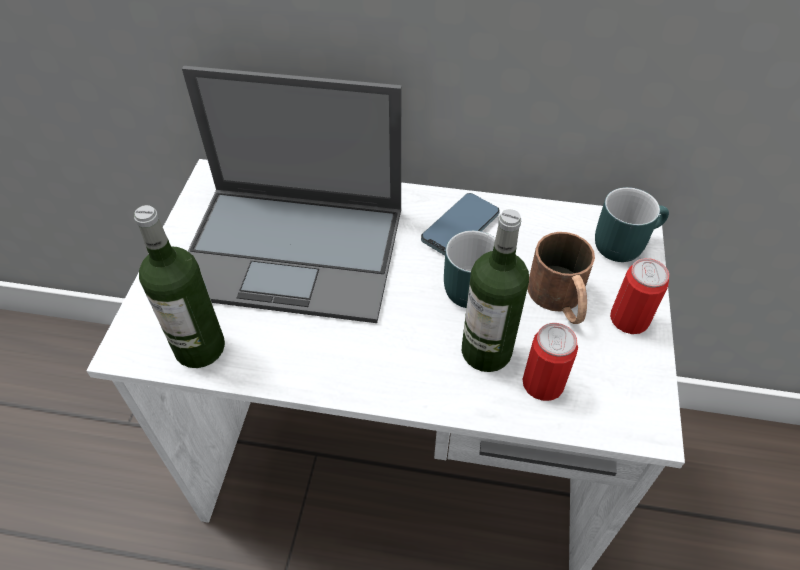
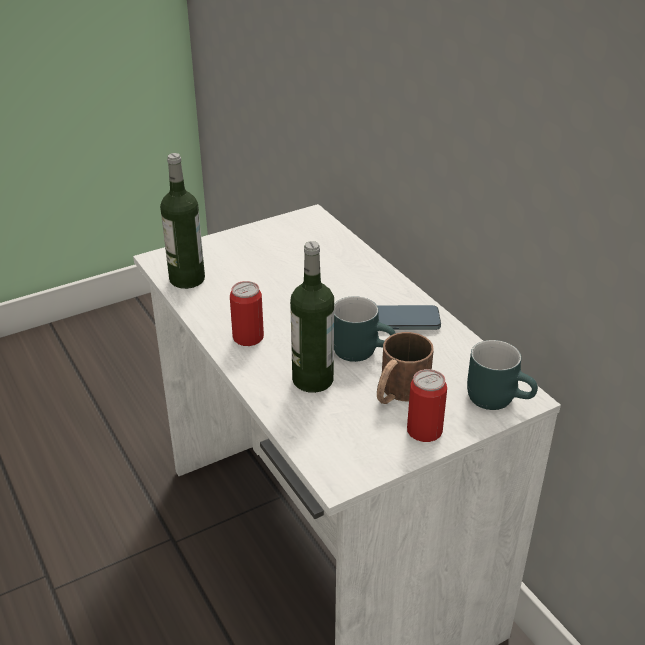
camera: 50 degrees right, 15 degrees down
(295, 251) = (294, 272): laptop -> none
(543, 383) = (316, 415): can -> can (248, 337)

